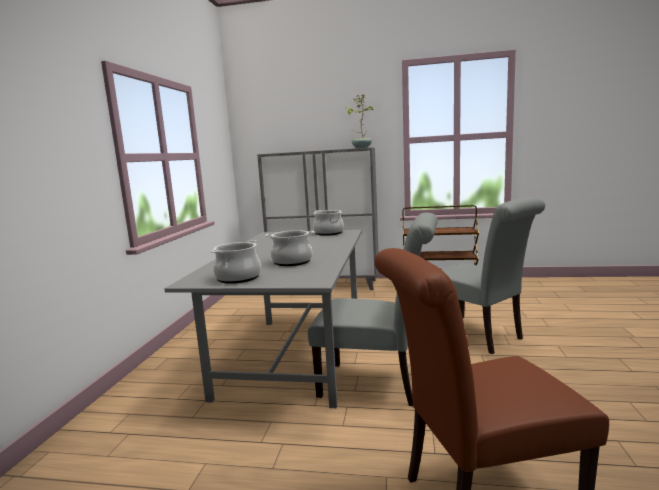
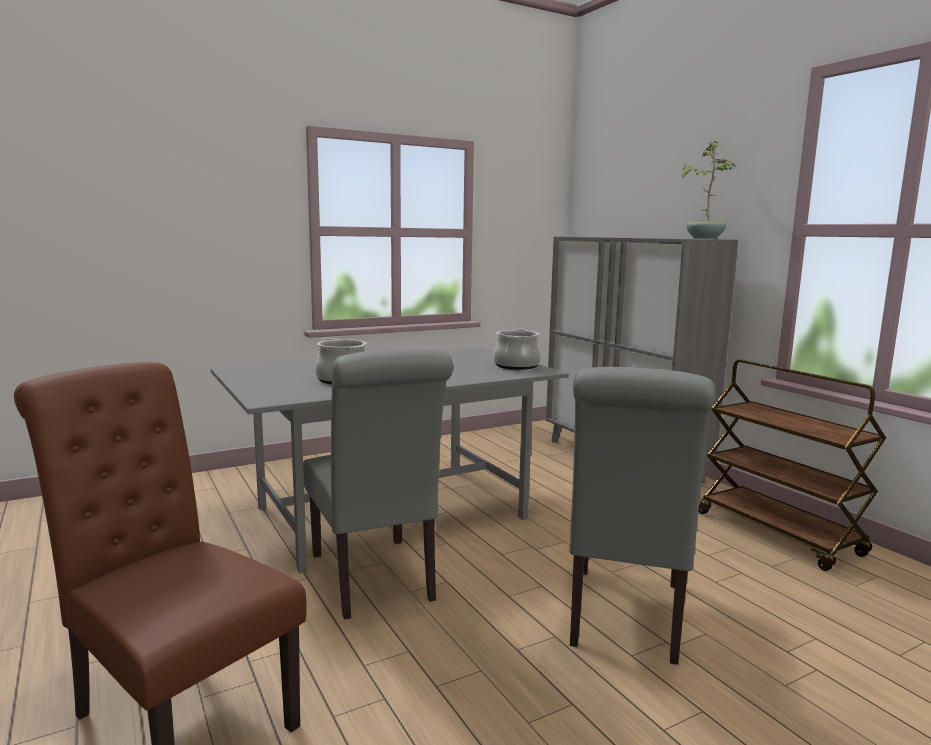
camera: 50 degrees right, 0 degrees up
(238, 278) = (259, 377): cooking pot -> none

